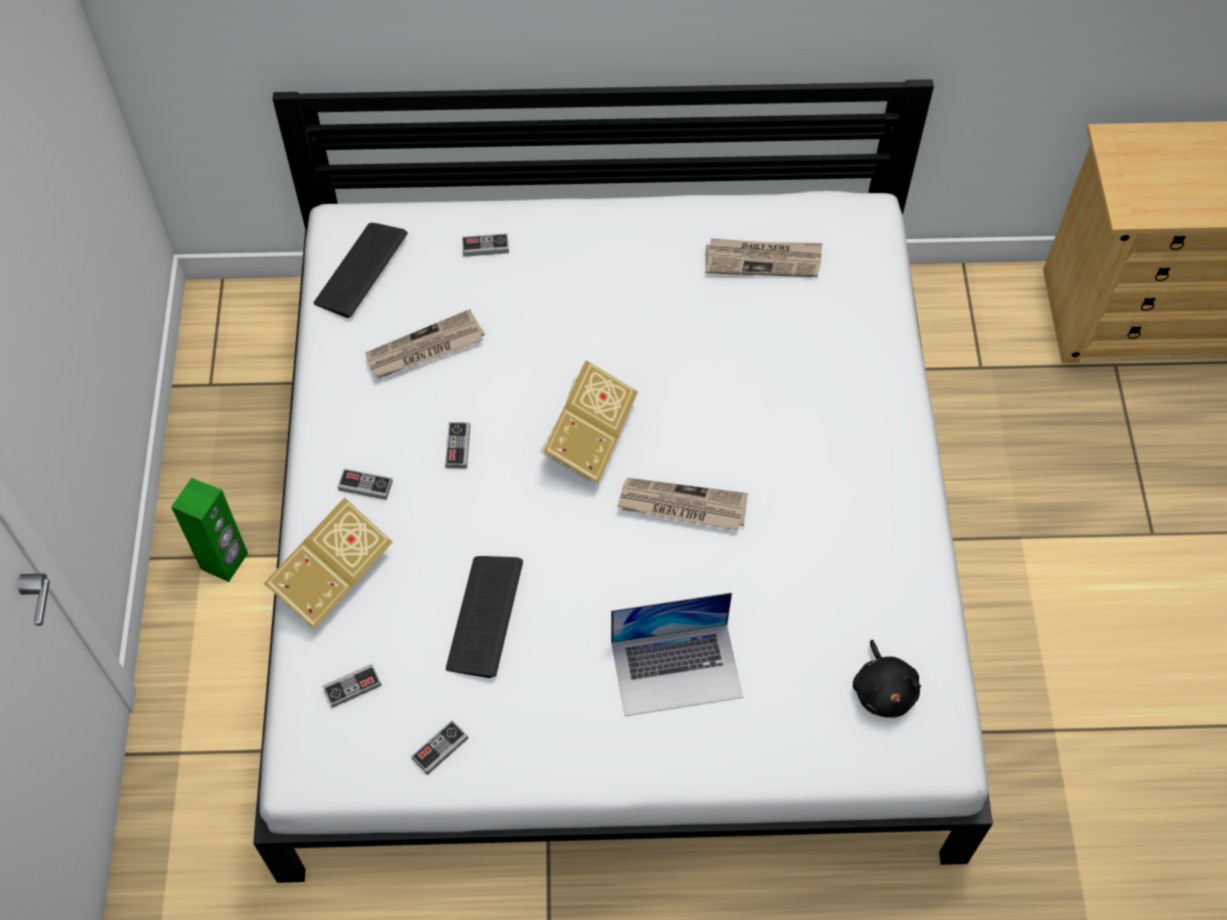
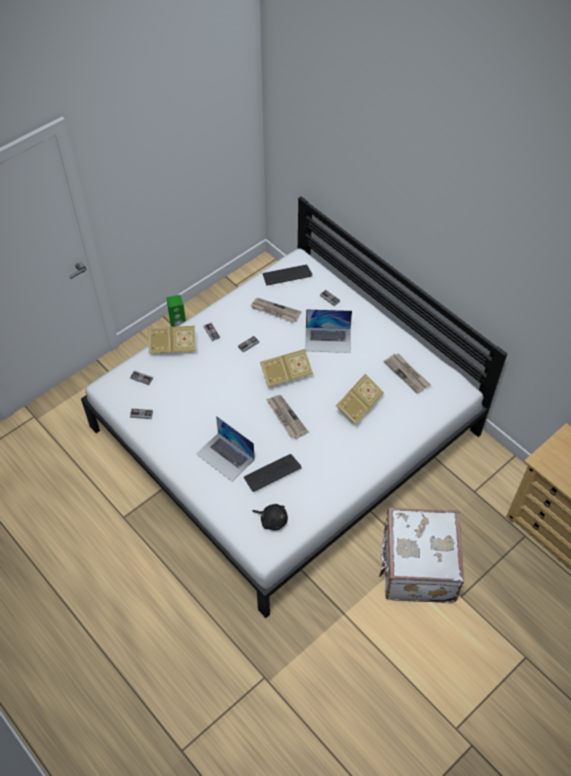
camera: 50 degrees right, 5 degrees down
(485, 616) = (196, 394): keyboard -> keyboard (272, 473)
(573, 317) = (328, 339): none -> laptop
(762, 379) = (358, 406): none -> book
(883, 690) = (272, 520): black plush toy -> black plush toy turned 105 degrees counterclockwise
(1053, 556) = (416, 567): none -> white suitcase

